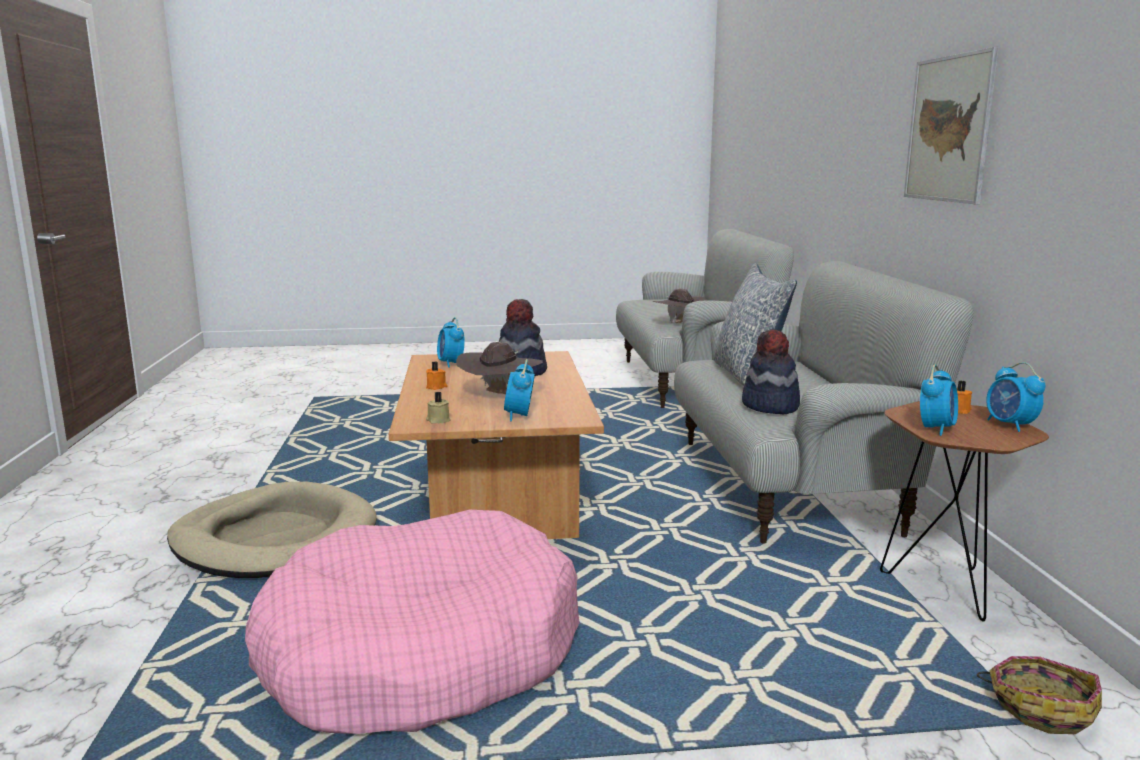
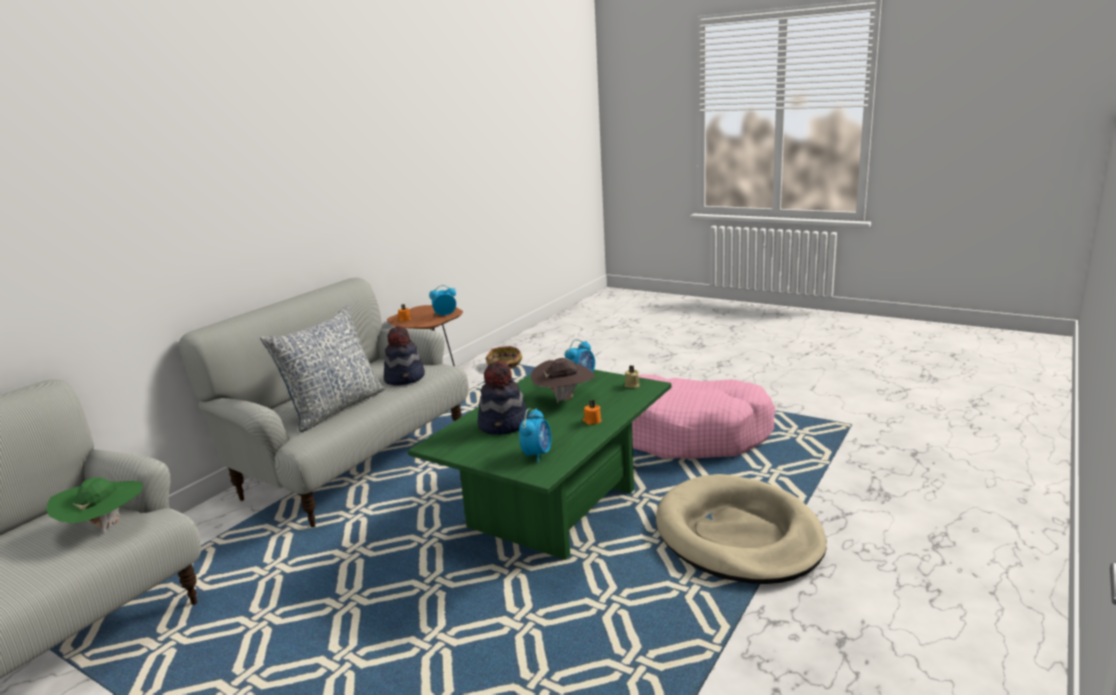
camera: 140 degrees left, 5 degrees up
(496, 507) = (556, 511): brown coffee table -> green coffee table
(679, 324) = (105, 527): brown hat -> green hat
(948, 129) = (291, 186): picture -> none
(1010, 425) = (414, 311): alarm clock -> none

